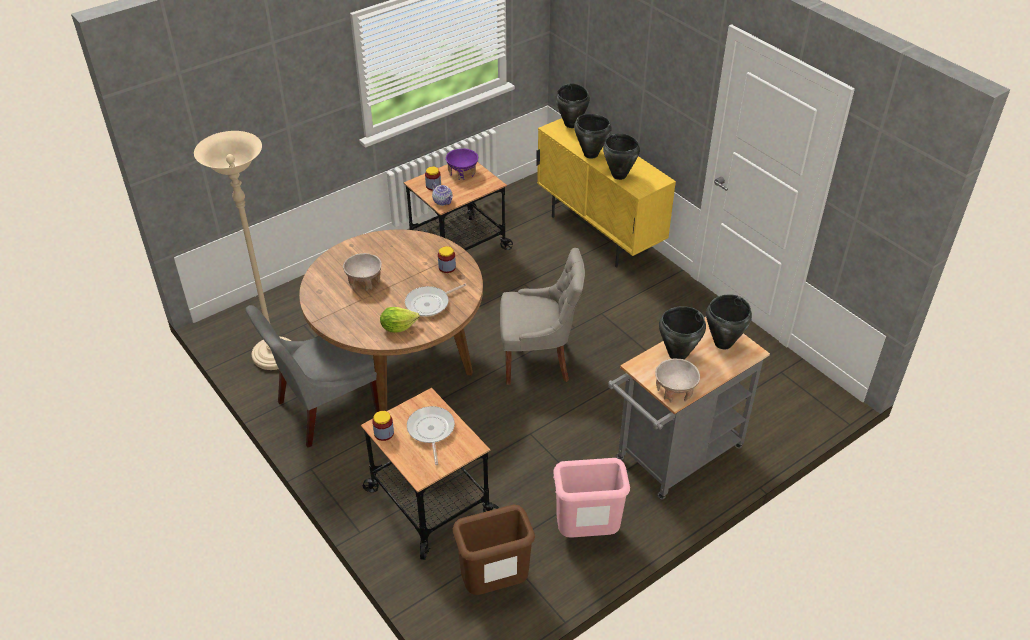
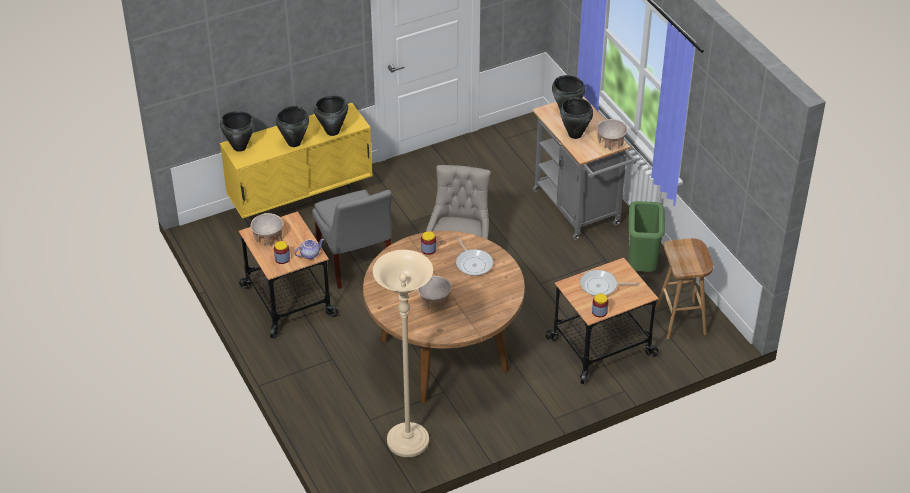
camera: 80 degrees left, 0 degrees up
(324, 409) = (486, 408): grey chair -> grey chair (355, 262)
(398, 327) = (498, 284): lettuce -> none
(462, 173) = (268, 237): purple bowl -> beige bowl
(494, 585) = (681, 320): brown trash can -> brown stool
(586, 533) = (642, 267): pink trash can -> green trash can

